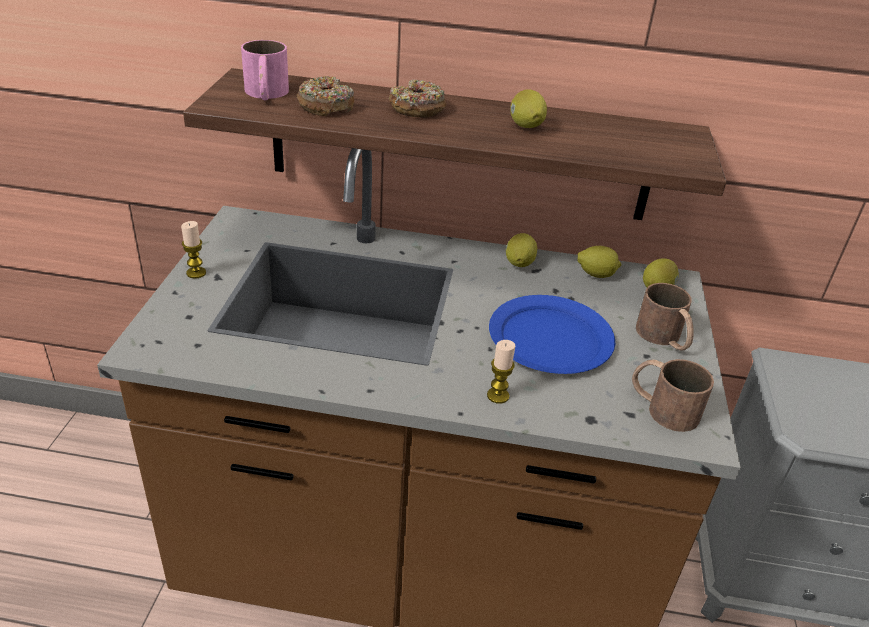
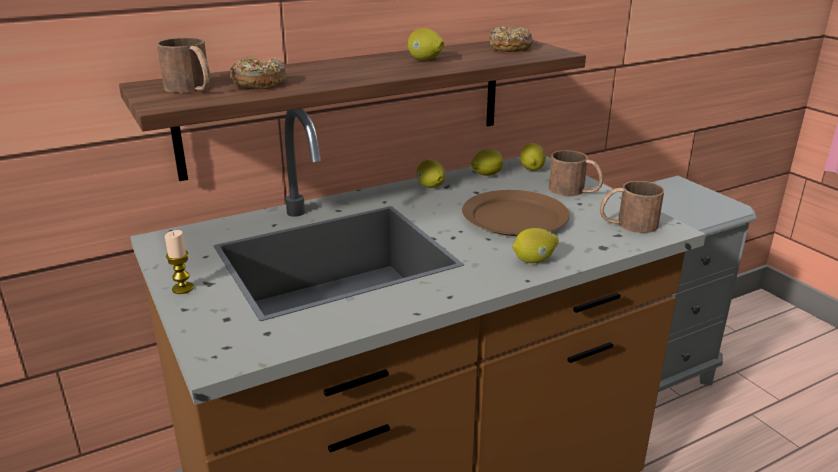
camera: 35 degrees left, 10 degrees down
(266, 94) = (193, 89): pink mug -> brown mug
(417, 108) = (332, 69): donut -> donut (509, 48)
(498, 396) = (534, 260): candle -> lemon
(549, 338) = (514, 218): blue plate -> brown plate

